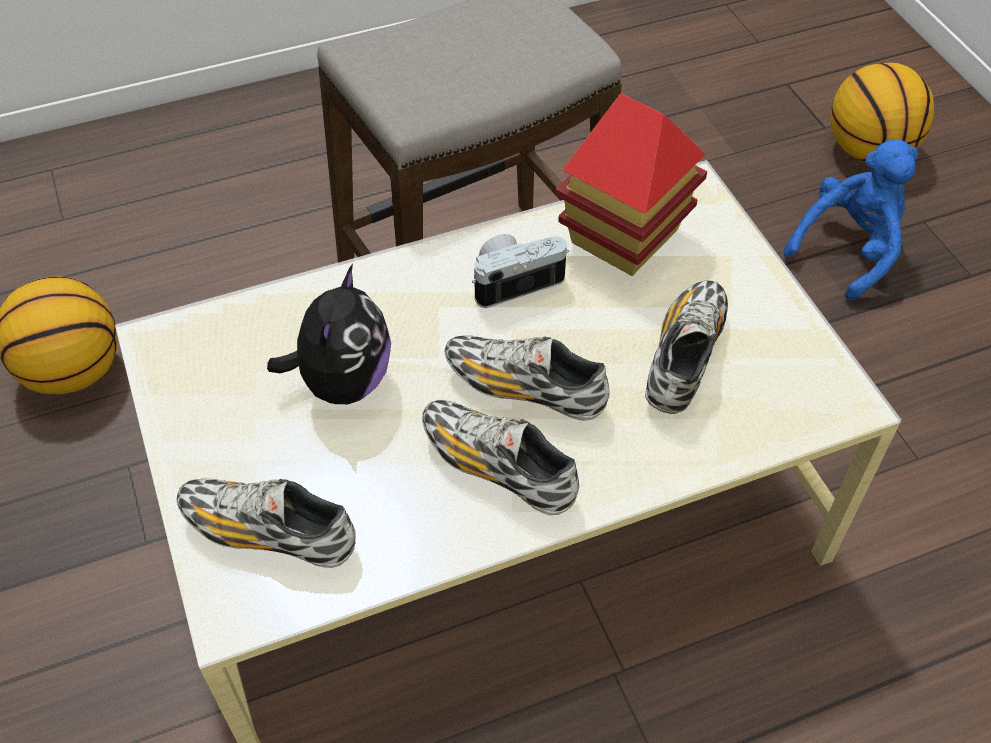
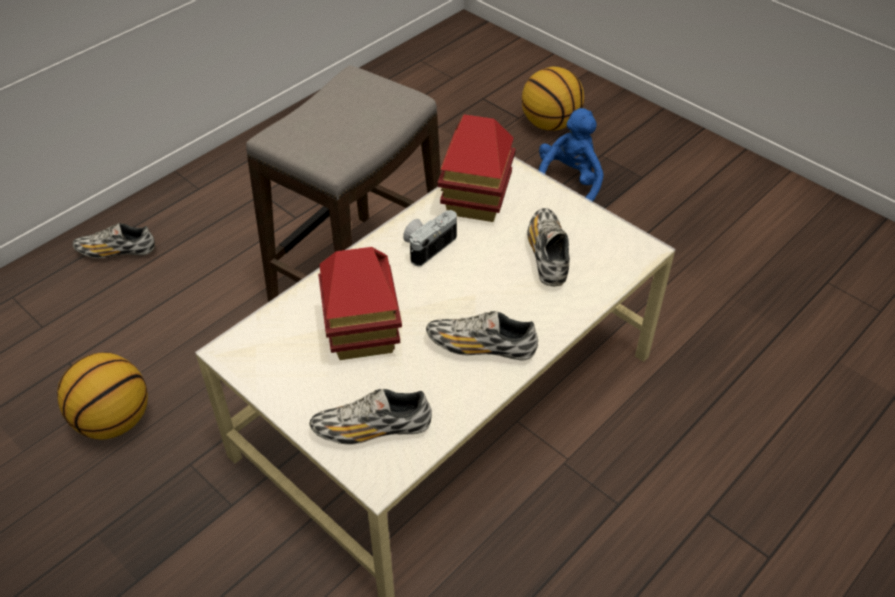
camera: 25 degrees left, 5 degrees down
(343, 382) = (362, 334): plush toy -> toy house
(524, 389) = (470, 301): shoe -> shoe (116, 252)

